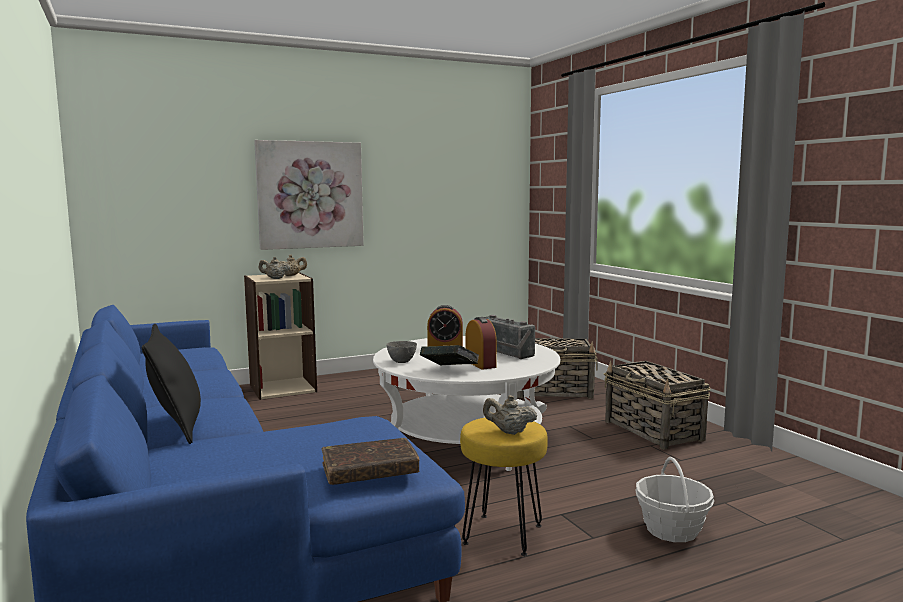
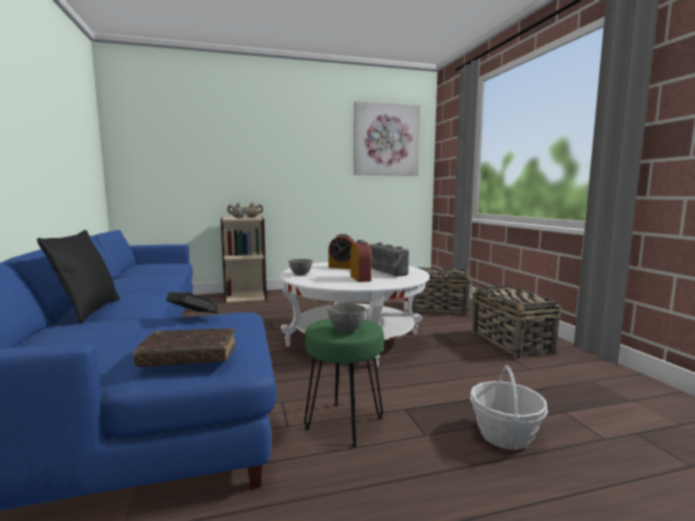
camera: 10 degrees right, 0 degrees up
(310, 195) = (270, 162): picture -> picture (386, 140)
(449, 371) = (331, 282): book -> book (194, 319)
(502, 534) = (343, 423): yellow stool -> green stool
(509, 432) = (345, 331): beige teapot -> grey bowl

